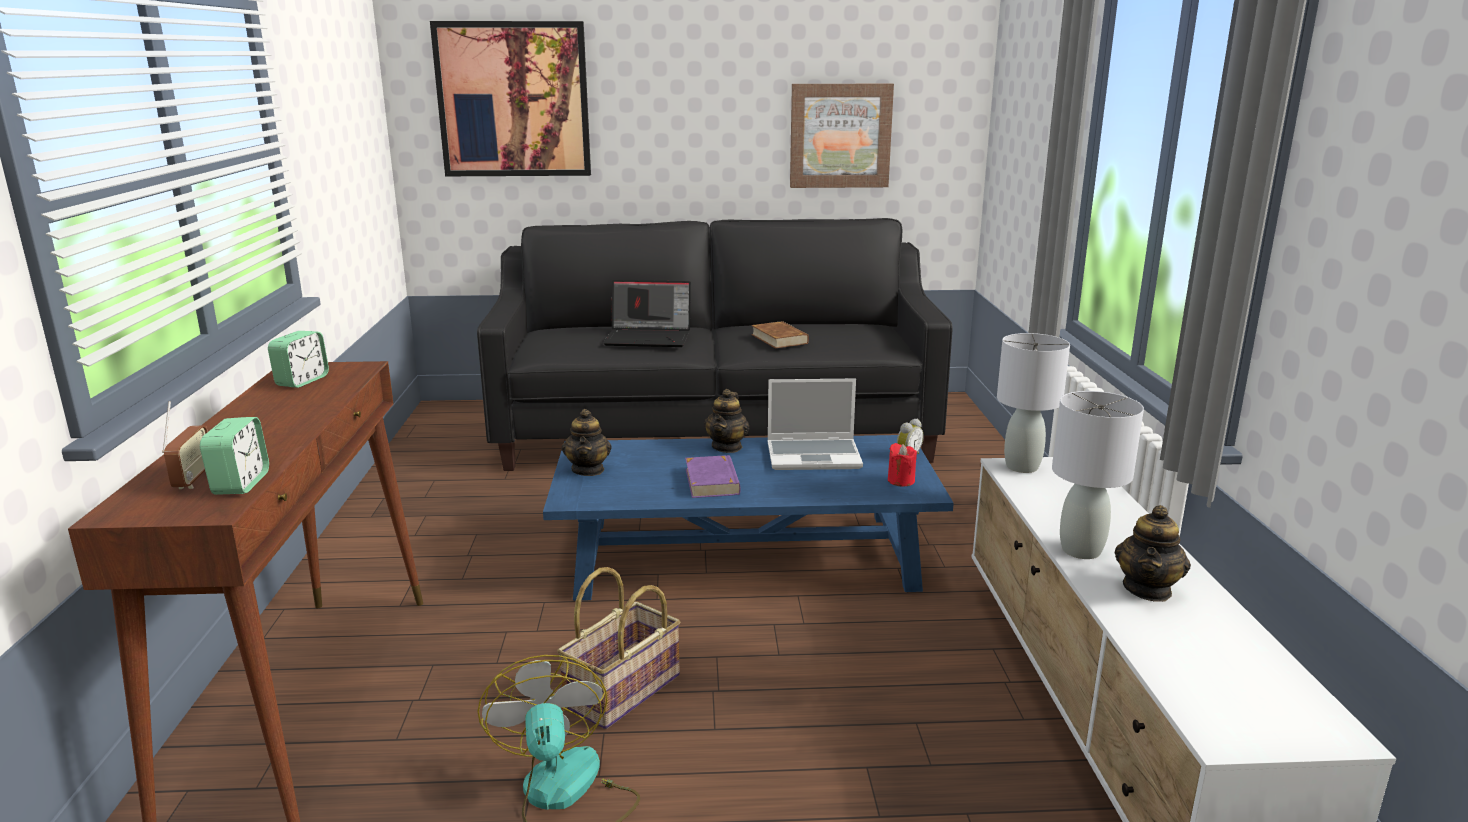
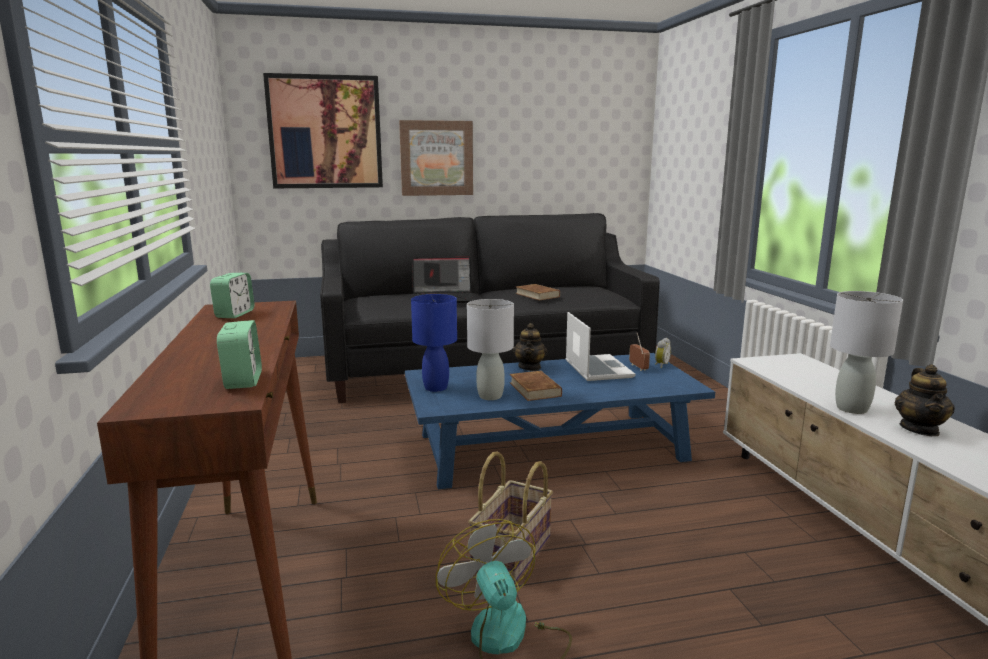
camera: 10 degrees left, 5 degrees down
(193, 480) = (194, 380): radio -> radio (638, 367)
(588, 470) = (436, 388): teapot -> blue table lamp
(712, 481) = (535, 389): purple book -> brown book
(814, 456) = (597, 369): laptop -> laptop turned 90 degrees counterclockwise
(840, 136) = (556, 159): picture -> picture (436, 158)
(901, 481) = (669, 380): red candle -> none
(1021, 466) = (762, 361): grey table lamp -> grey table lamp (490, 396)

